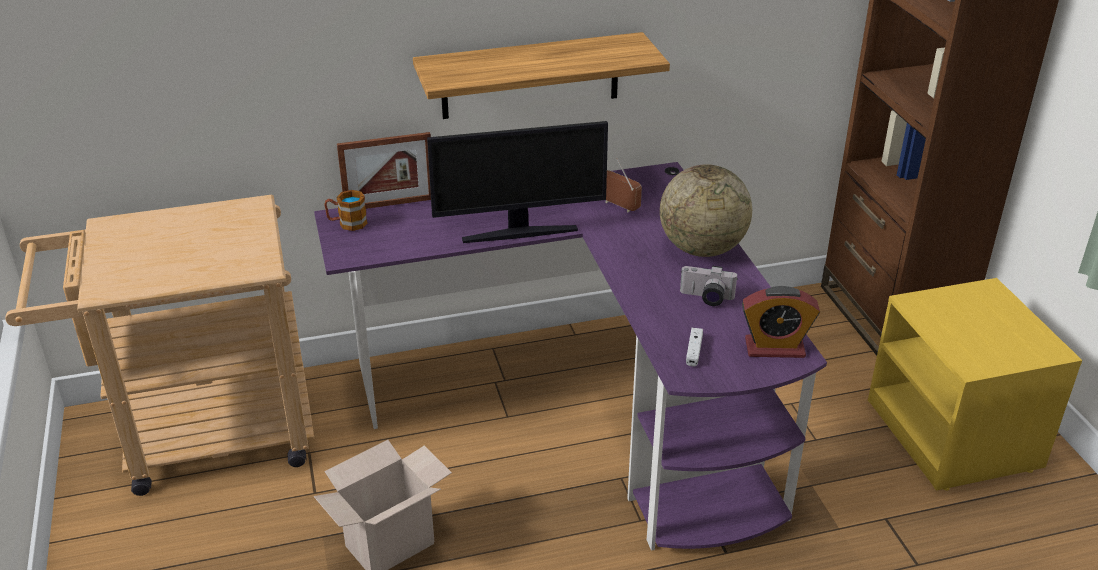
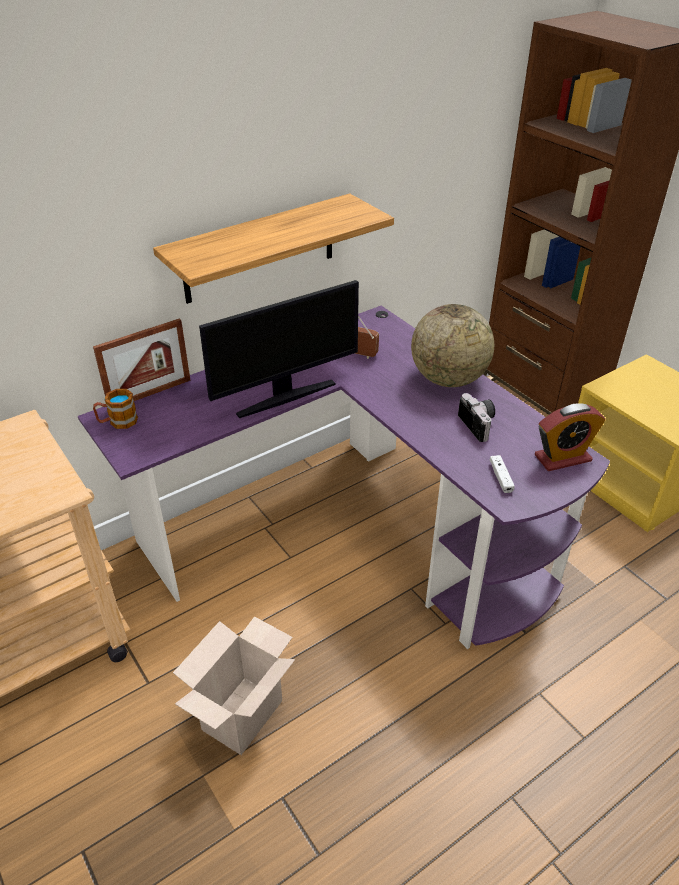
camera: 20 degrees left, 5 degrees up
(706, 298) = (480, 424): camera -> camera turned 105 degrees counterclockwise

